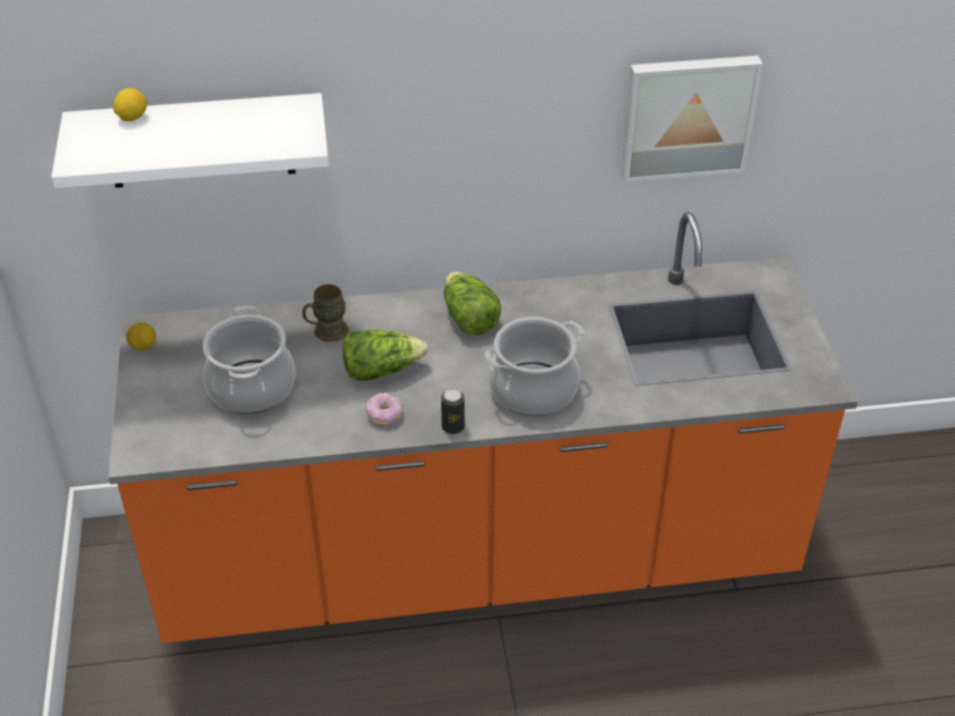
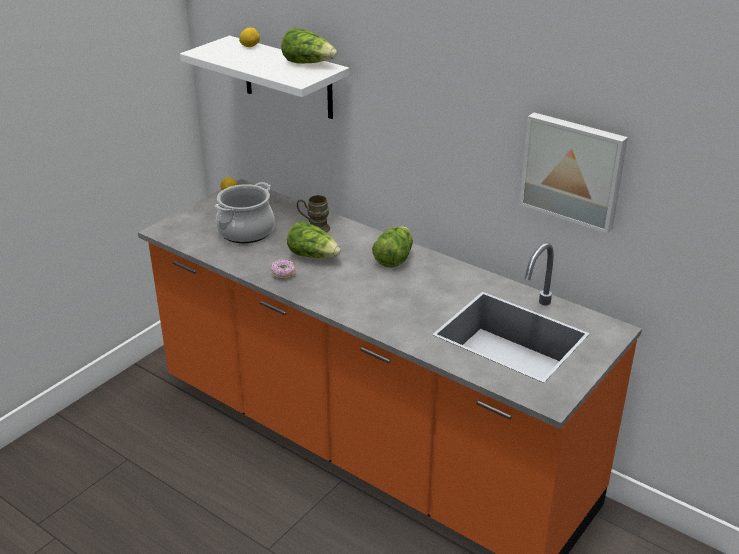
camera: 45 degrees right, 10 degrees down
(263, 110) = (308, 63): none -> lettuce
(453, 427) = (306, 297): can -> none
(533, 389) = (373, 305): cooking pot -> none

